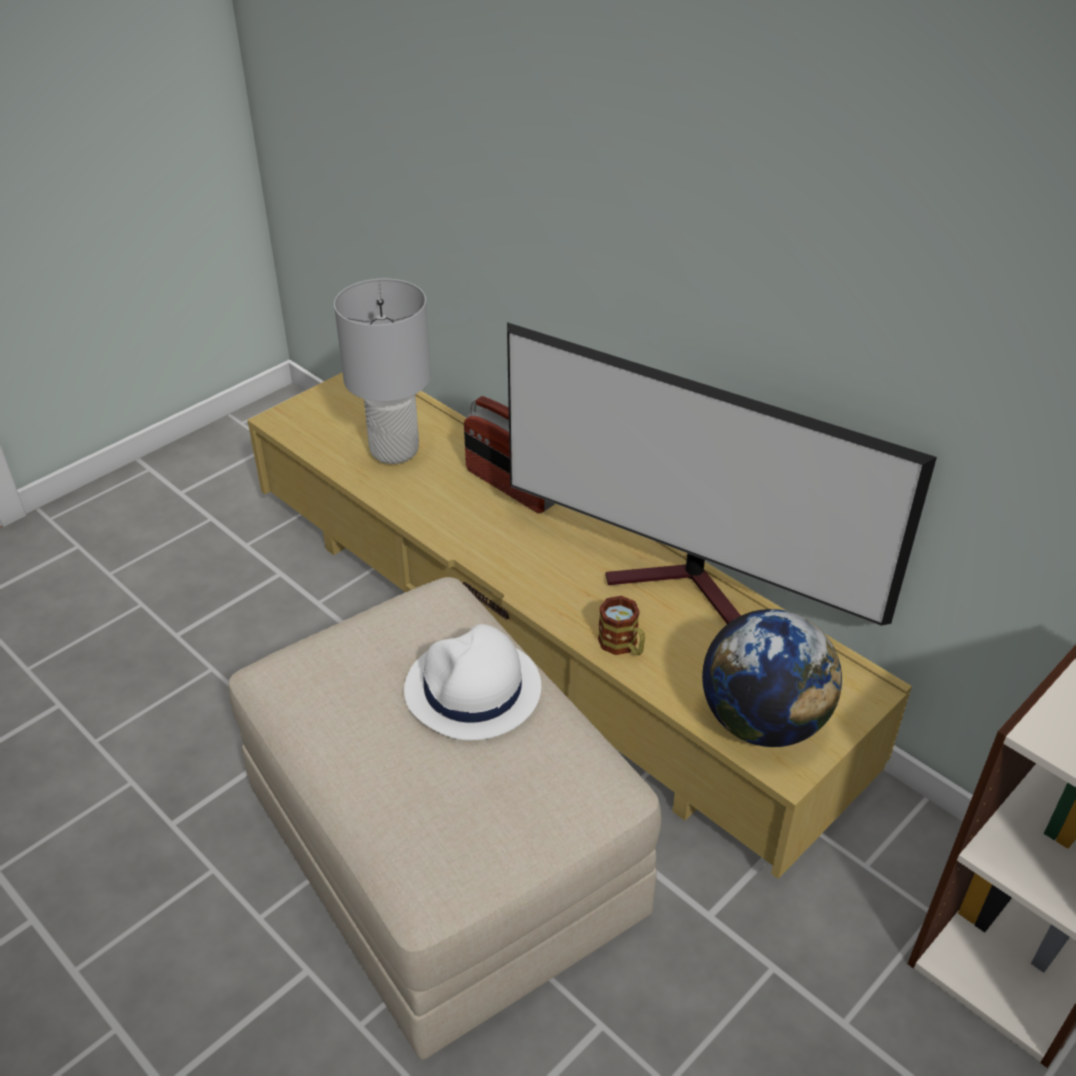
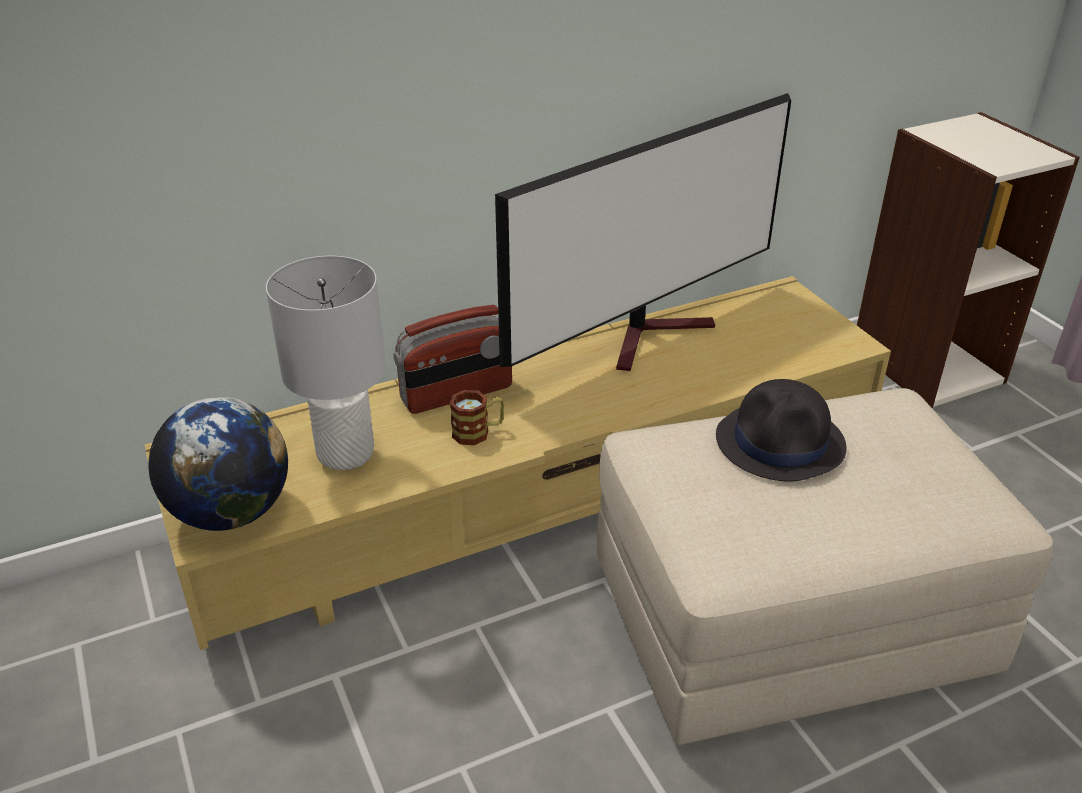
camera: 70 degrees left, 5 degrees down
(472, 690) = (781, 443): white hat -> black hat
(623, 646) = (704, 383): mug -> mug (478, 432)
(763, 721) = (808, 342): globe -> globe (231, 512)

